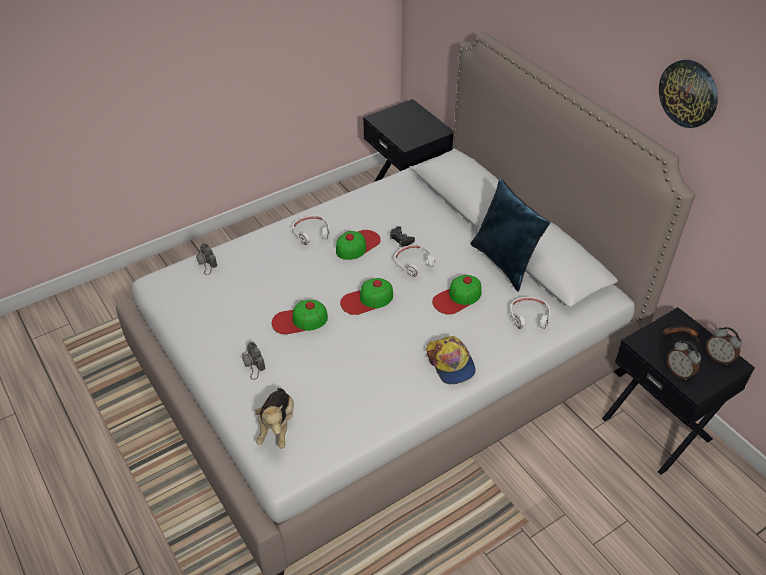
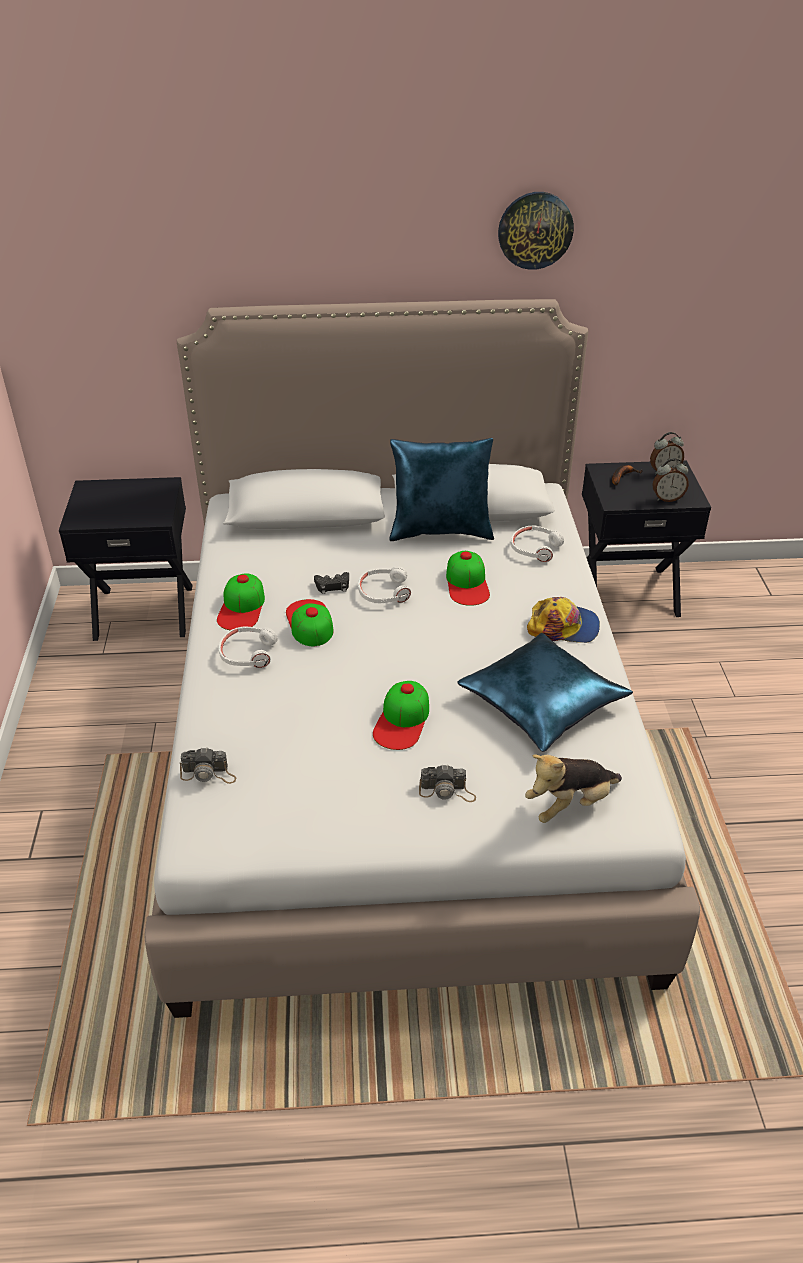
camera: 60 degrees left, 5 degrees down
(277, 426) = (569, 804): plush toy -> plush toy turned 120 degrees clockwise
(363, 380) = (542, 702): none -> blue pillow
(367, 300) = (414, 650): cap -> cap (242, 607)

